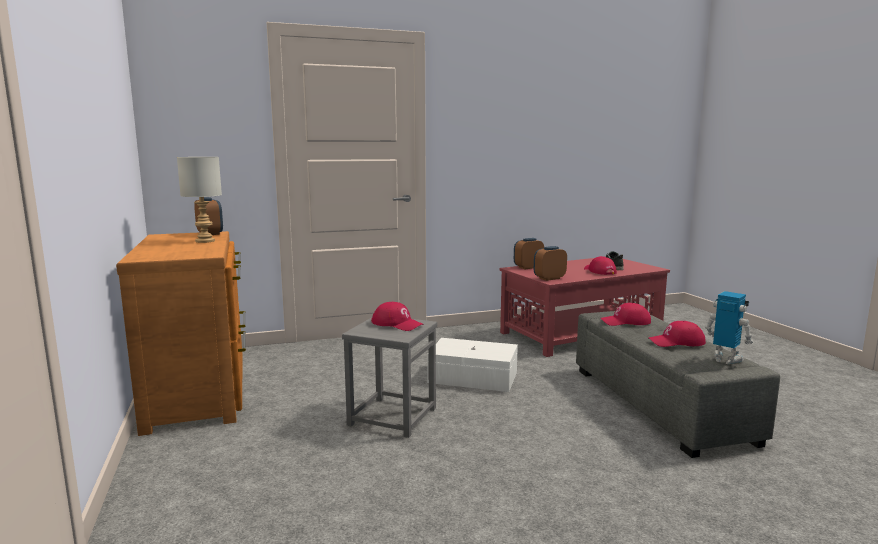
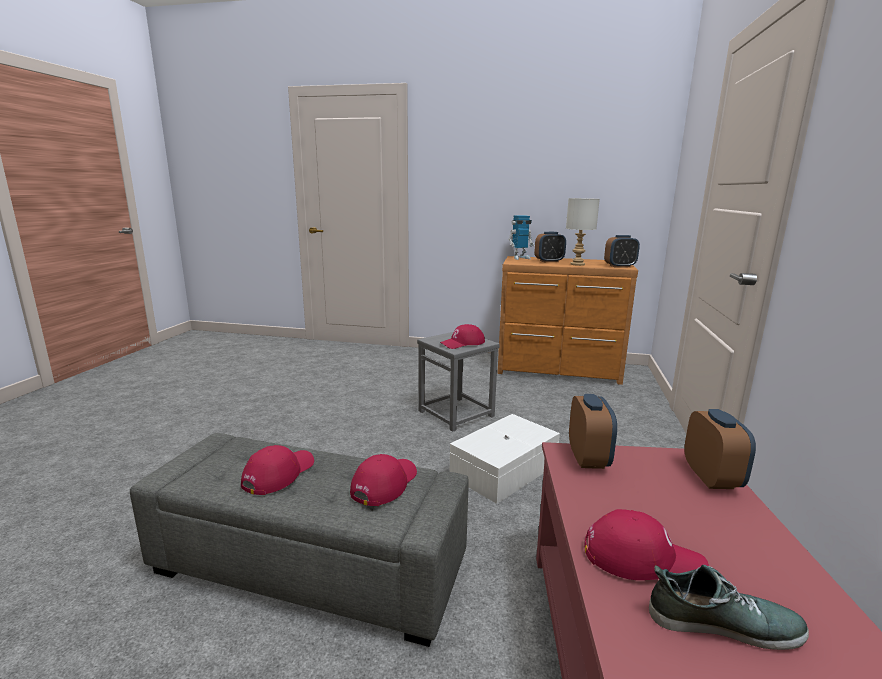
camera: 120 degrees right, 5 degrees up
(181, 248) = (549, 261): none -> alarm clock
(725, 360) = (201, 471): toy robot -> toy robot (520, 258)

